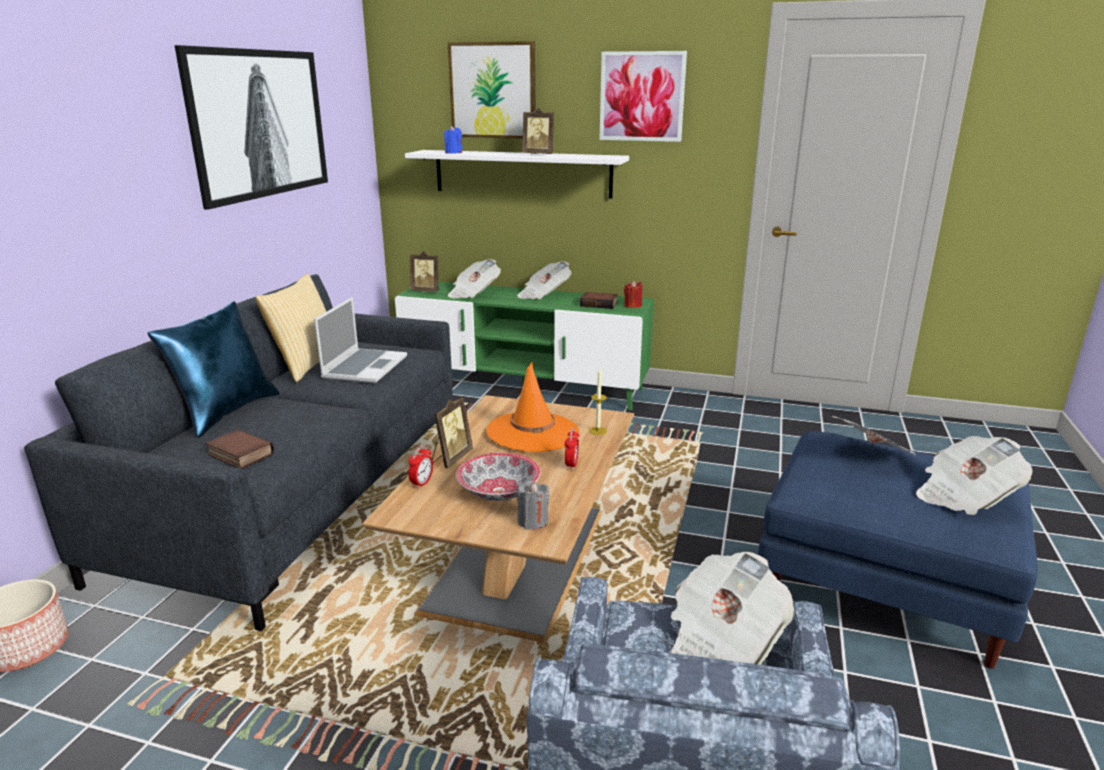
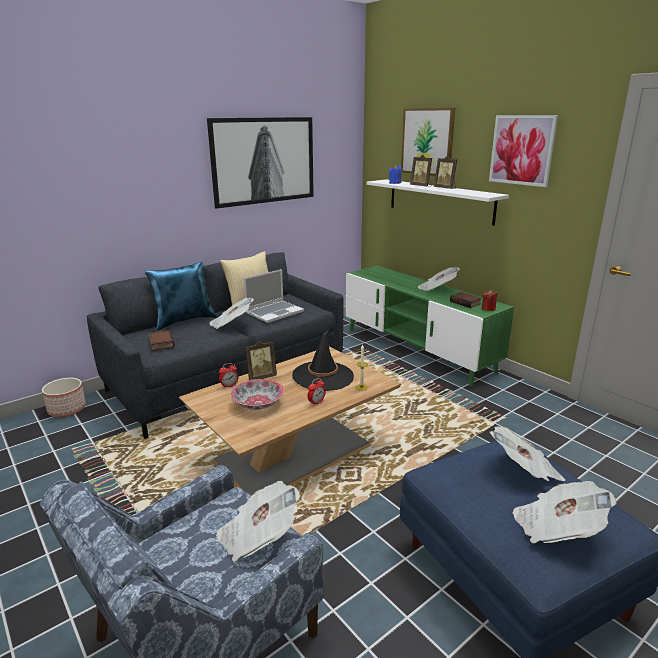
camera: 35 degrees right, 0 degrees up
(426, 291) = (368, 273): picture frame -> picture frame (421, 186)
(473, 293) = (394, 279): newspaper -> newspaper (231, 324)
(532, 521) = (251, 426): grey candle -> none
(533, 432) = (323, 376): orange hat -> black hat

